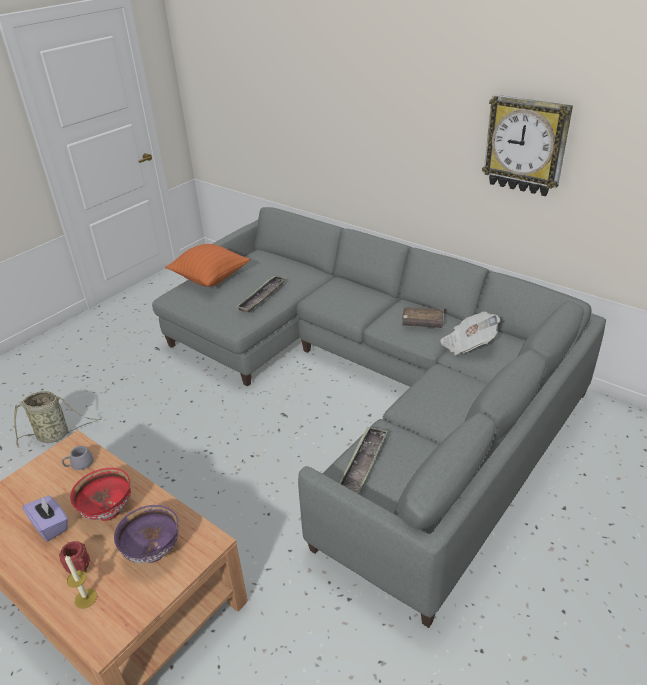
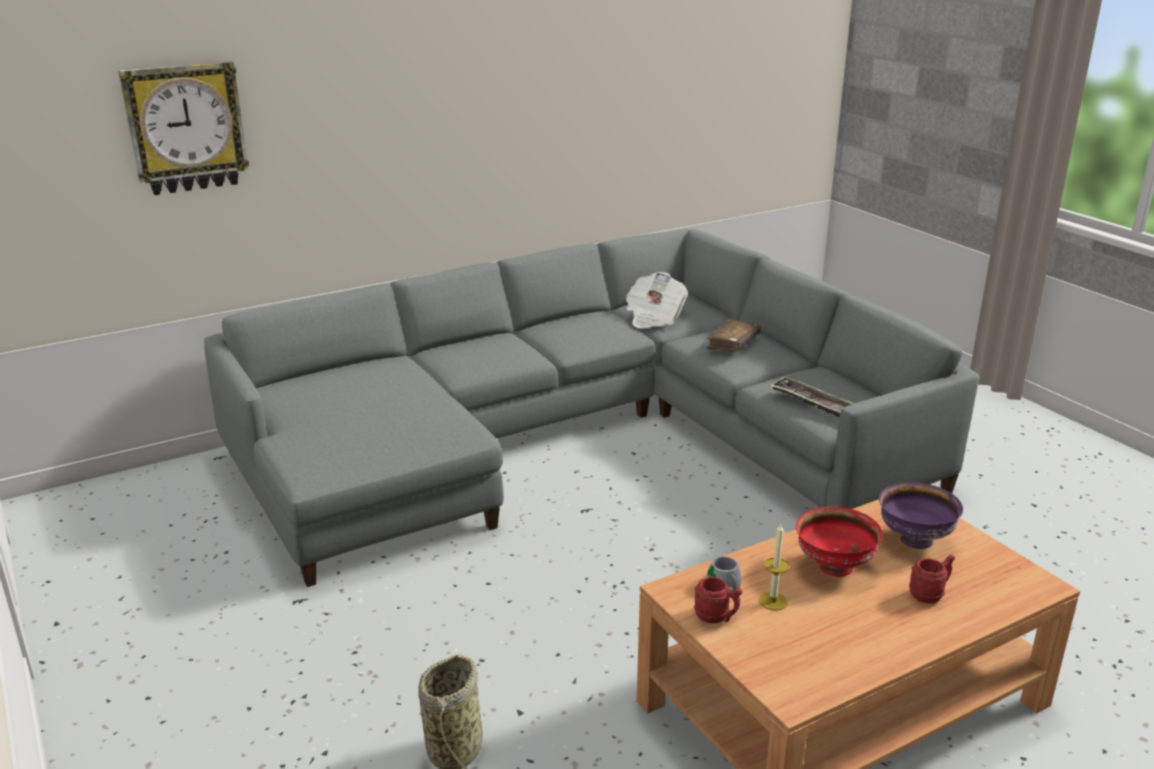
camera: 70 degrees left, 10 degrees down
(47, 467) = (717, 618): none -> red mug
(51, 525) = (845, 617): purple tissue box -> none
(86, 598) = (977, 593): candle -> candle (773, 601)
(210, 278) = (302, 434): orange pillow -> none
(262, 296) = (419, 401): tray -> none
(422, 323) = (593, 326): brown book -> brown book (733, 343)
(526, 145) = (589, 89): wall clock -> wall clock (186, 128)

